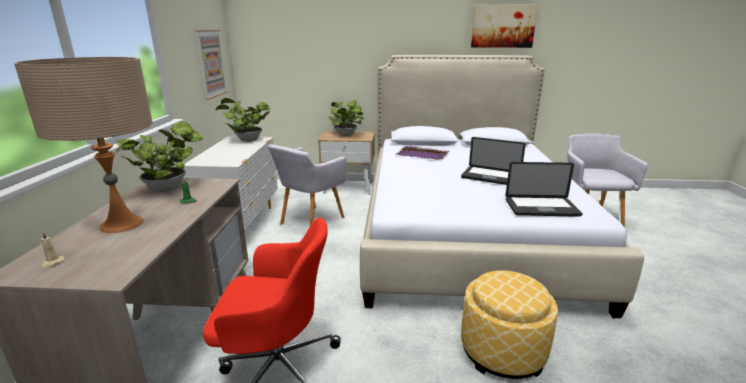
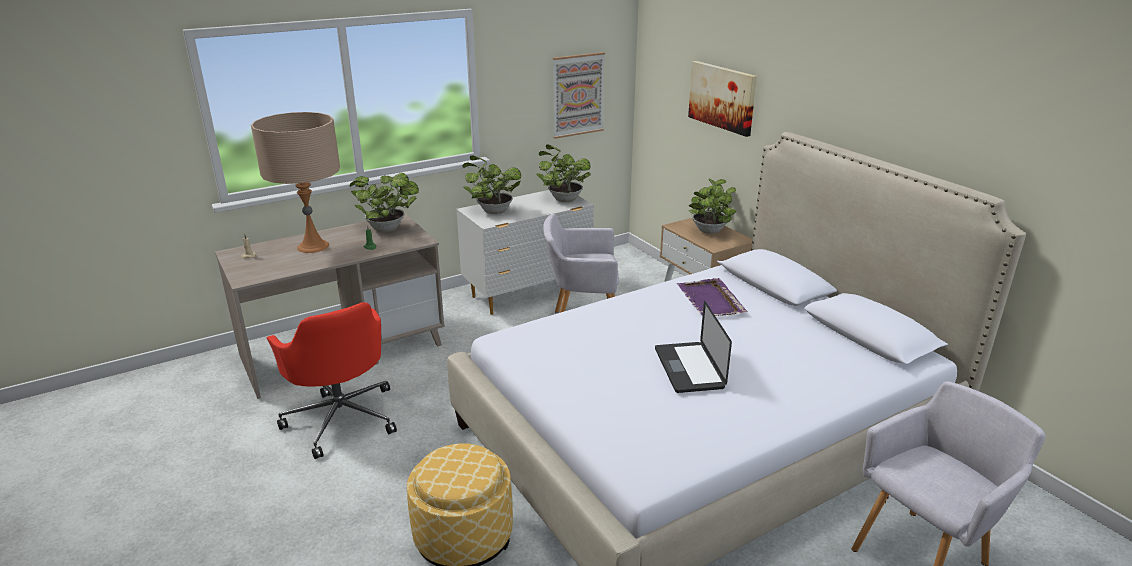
camera: 55 degrees right, 5 degrees up
(215, 158) = (492, 211): none -> potted plant
(503, 26) = (972, 126): picture -> picture (722, 97)
(541, 208) = (619, 428): laptop -> none

